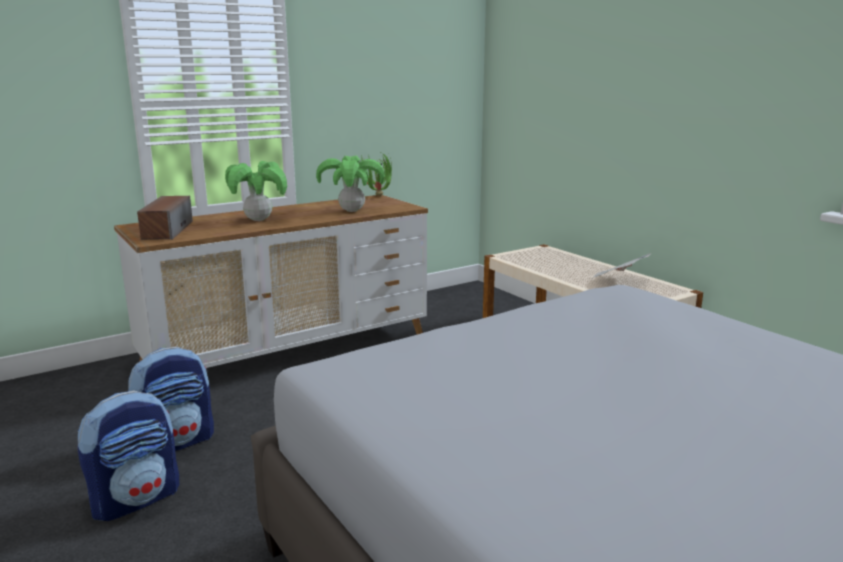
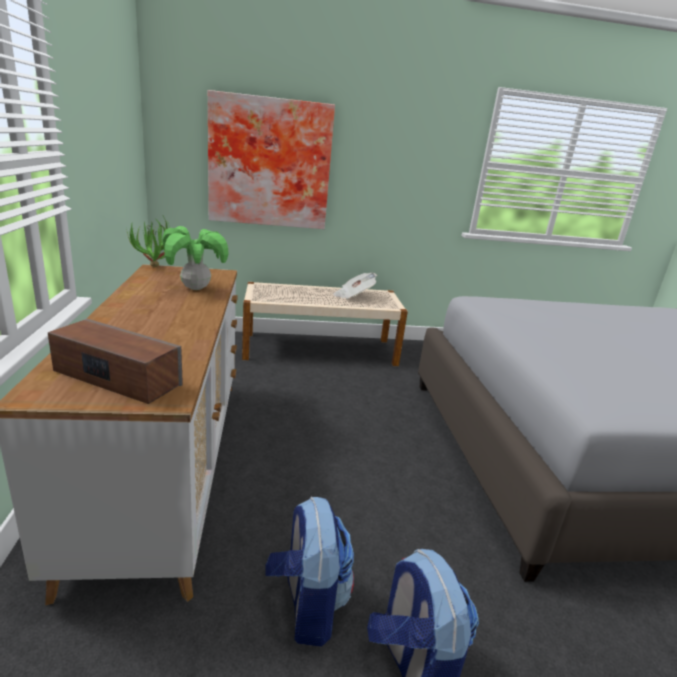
camera: 65 degrees left, 5 degrees up
(258, 220) = (159, 325): potted plant -> none
(572, 104) = (270, 163): none -> picture

